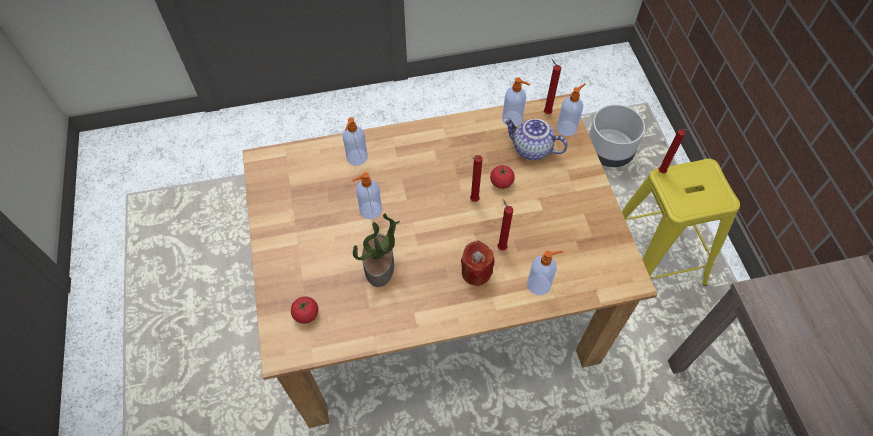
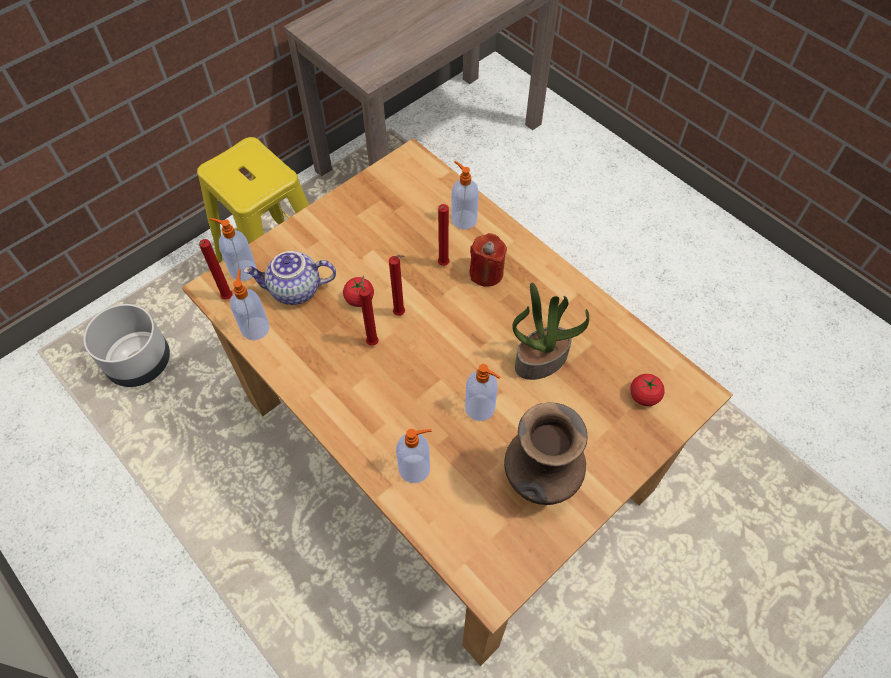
camera: 120 degrees left, 0 degrees up
(298, 215) = (539, 483): none -> brown vase
(531, 149) = (295, 291): teapot -> teapot turned 90 degrees clockwise
(663, 172) = (238, 201): red candle -> red candle (372, 341)

